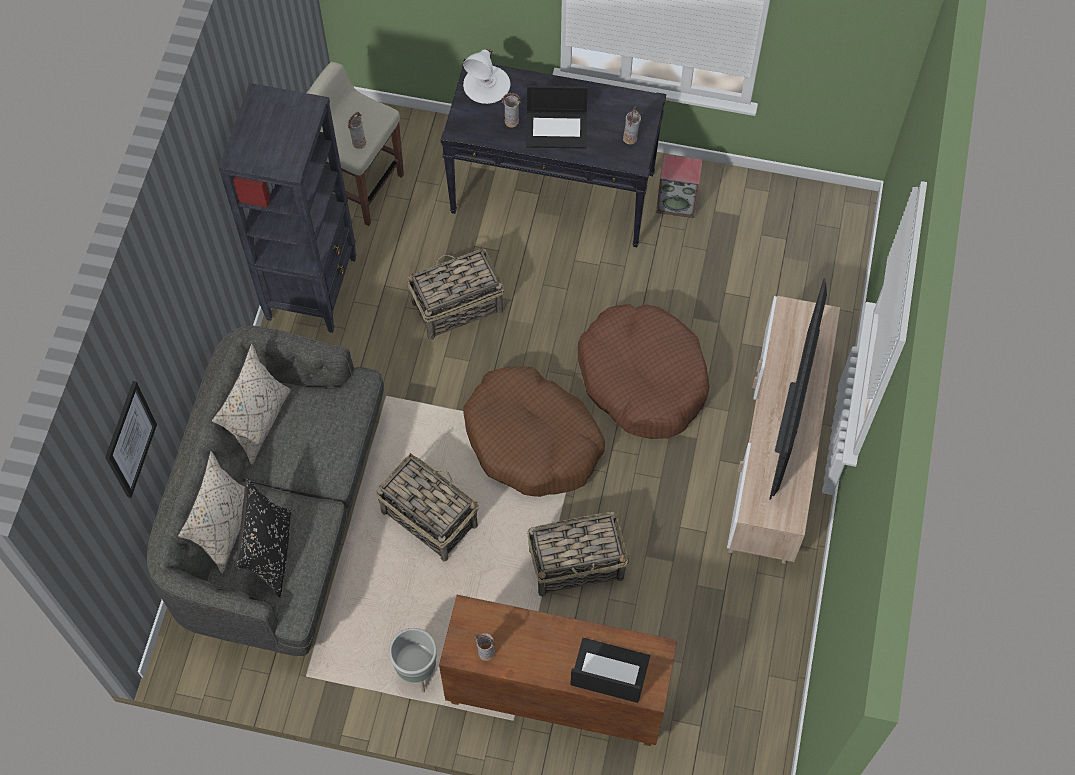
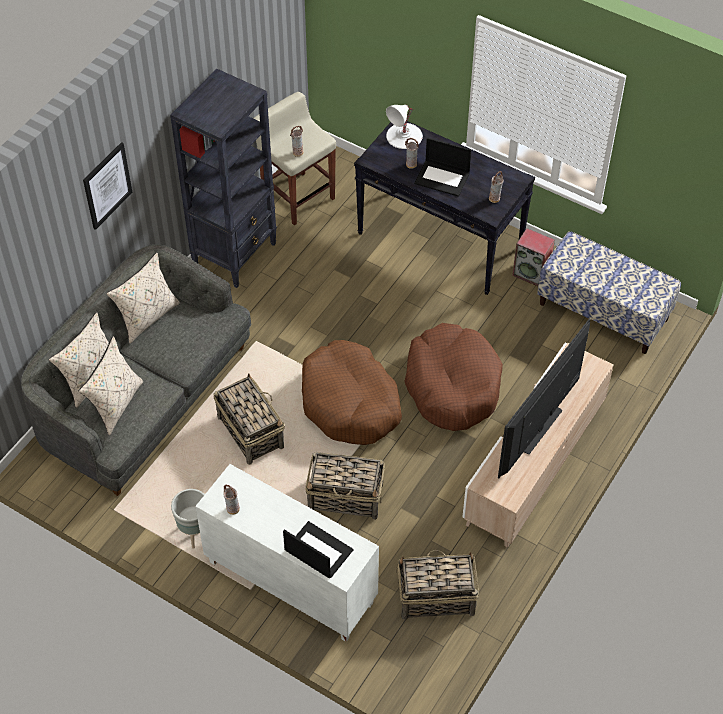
camera: 20 degrees right, 10 degrees down
(130, 439) = (32, 269): picture -> picture (107, 185)
(270, 553) = (115, 404): black pillow -> beige pillow
(456, 307) = (334, 297): basket -> basket (435, 597)
(555, 696) = (289, 583): brown cabinet -> white cabinet
(779, 227) = (603, 311): none -> bench

